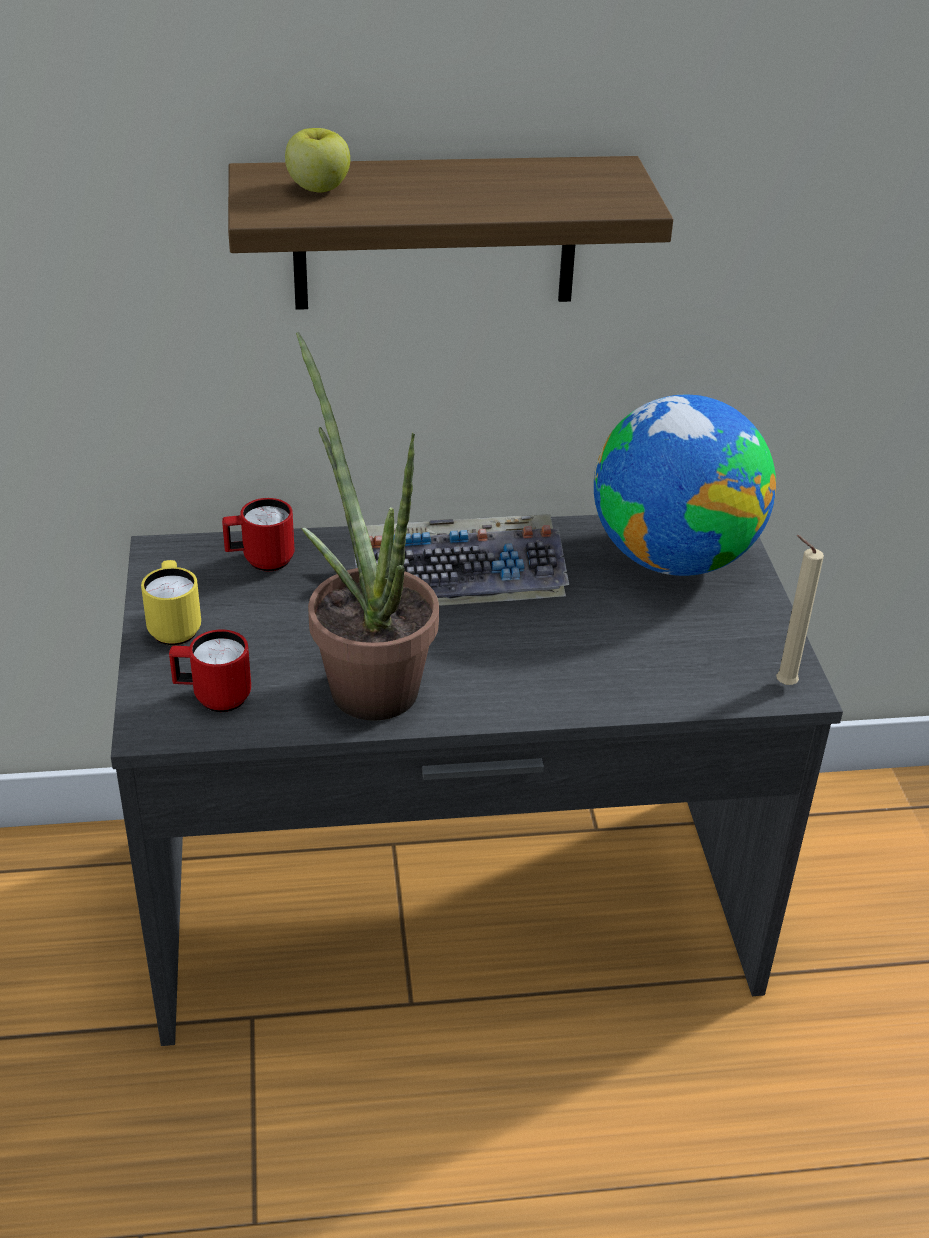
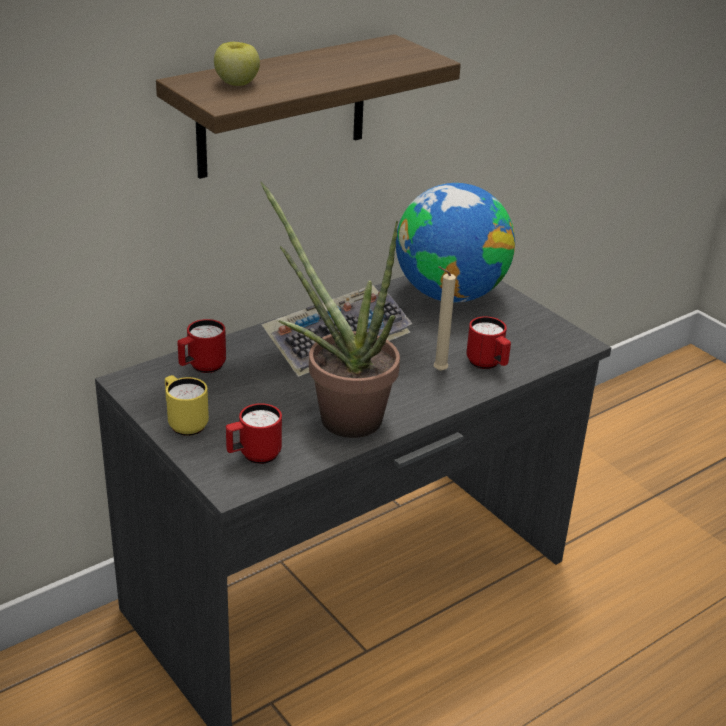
camera: 30 degrees left, 5 degrees down
(630, 677) = (487, 364): none -> red mug
(782, 684) = (569, 343): beige candle -> beige candle (437, 371)

